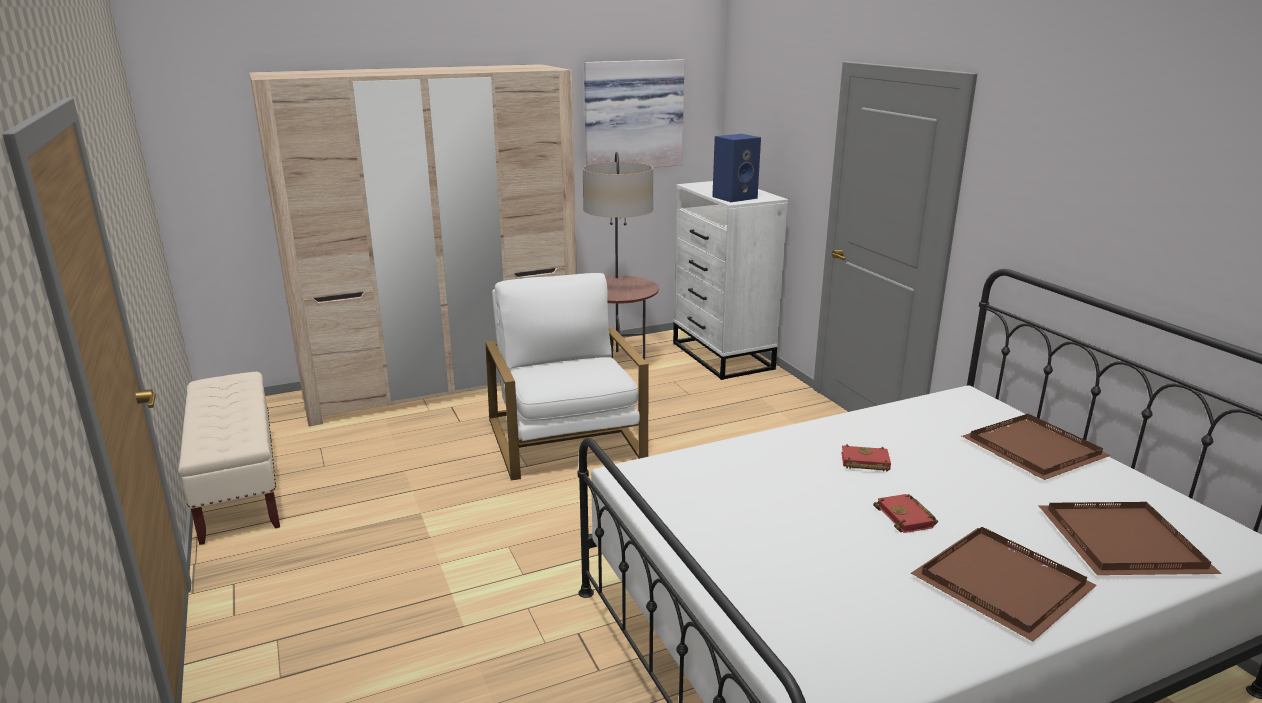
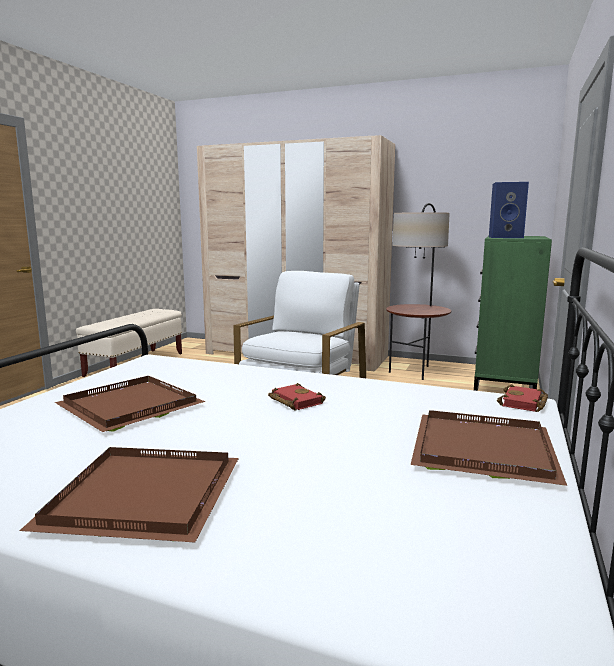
camera: 45 degrees right, 10 degrees down
(632, 115) = (467, 182): picture -> none
(722, 356) = (503, 387): white dresser -> green dresser
(907, 518) = (219, 434): red book -> red book (524, 403)
(1119, 541) = (351, 541): brown tray -> brown tray (131, 405)

